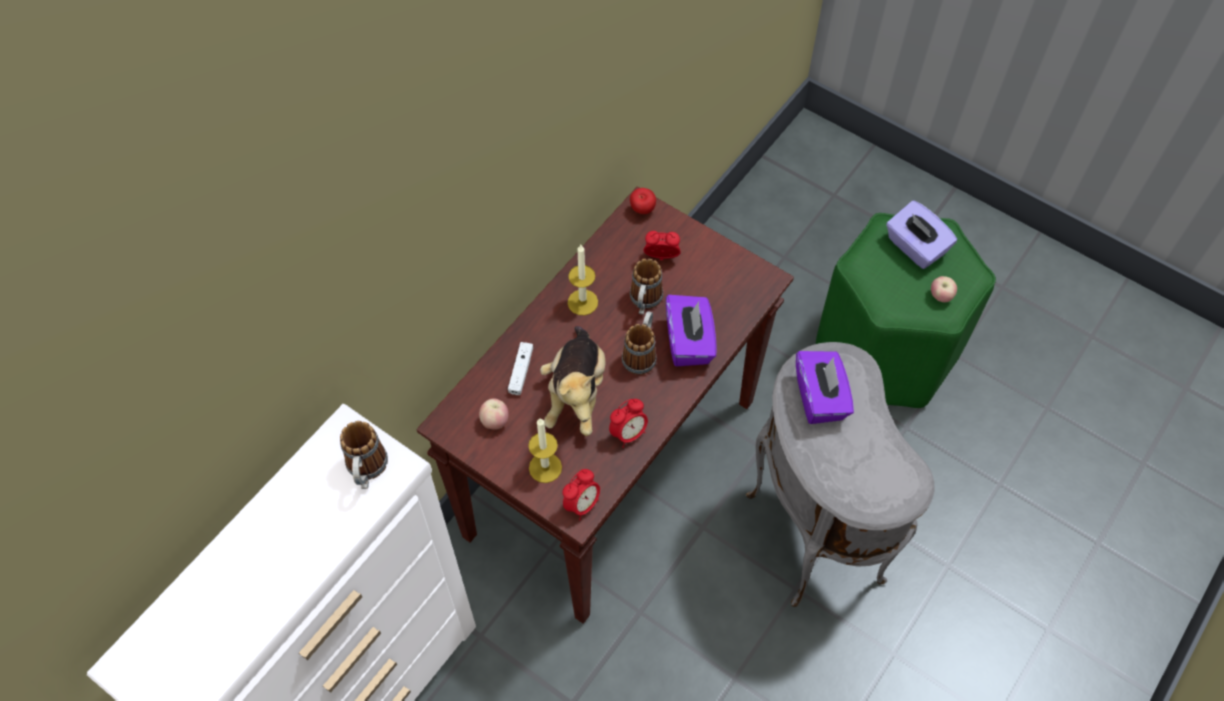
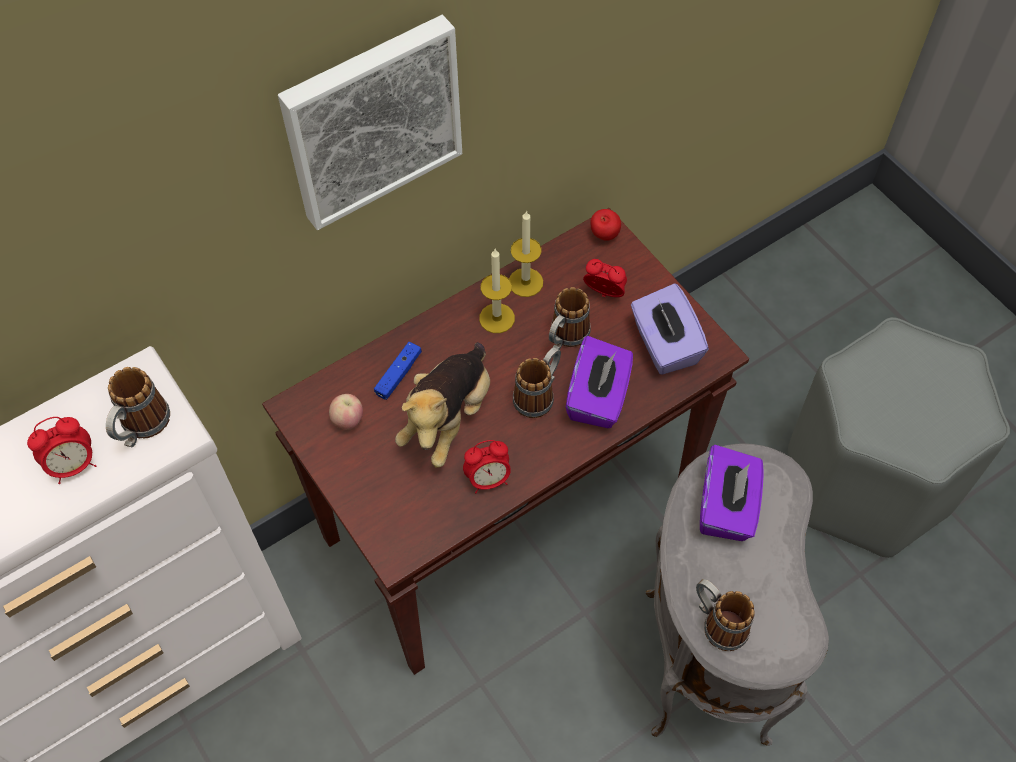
camera: 20 degrees right, 0 degrees up
(478, 166) = (371, 119): none -> picture
(521, 371) = (398, 374): white game controller -> blue game controller
(545, 467) = (381, 489): candle -> candle (525, 282)
(582, 504) = (404, 543): alarm clock -> alarm clock (74, 465)
(847, 488) = (717, 622): none -> mug
(884, 351) = (865, 480): green stool -> grey stool
(915, 247) = (923, 369): purple tissue box -> purple tissue box (664, 345)
(940, 296) = (932, 434): apple -> none

